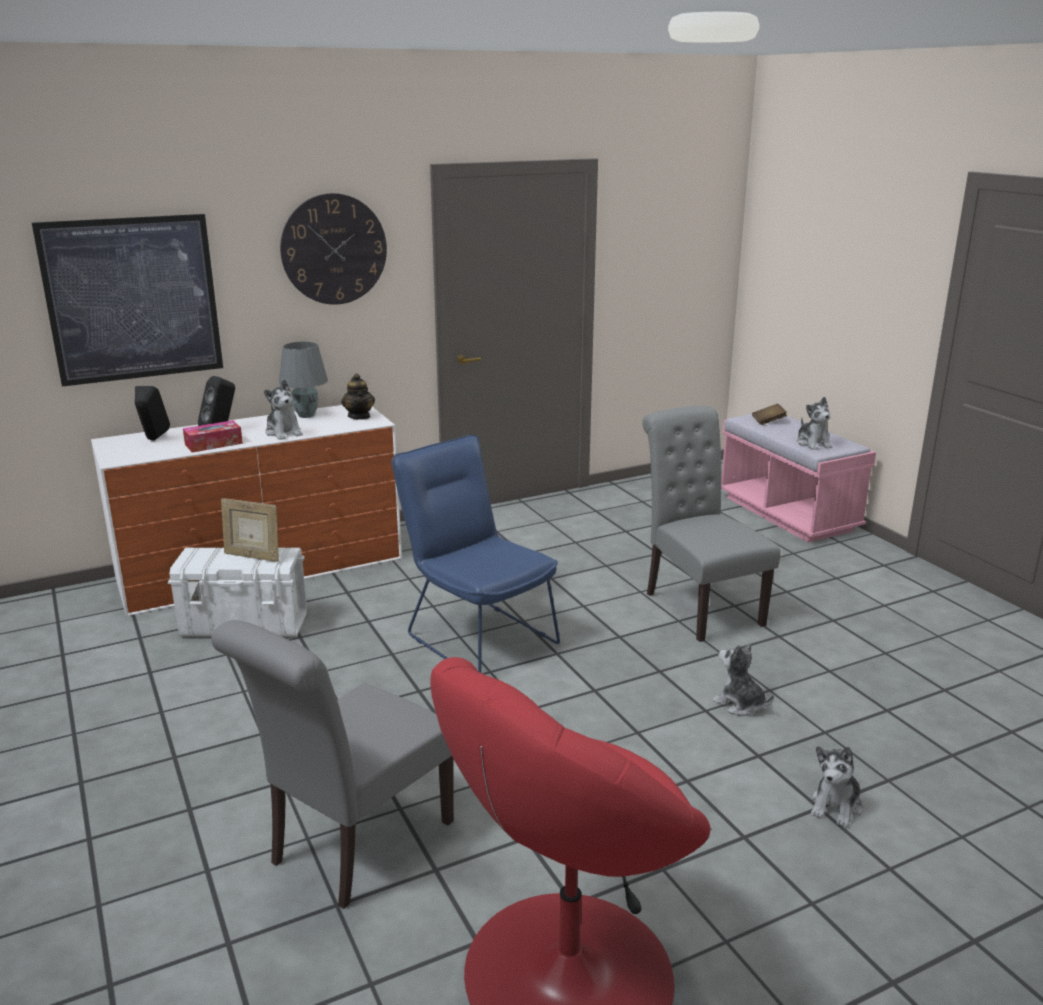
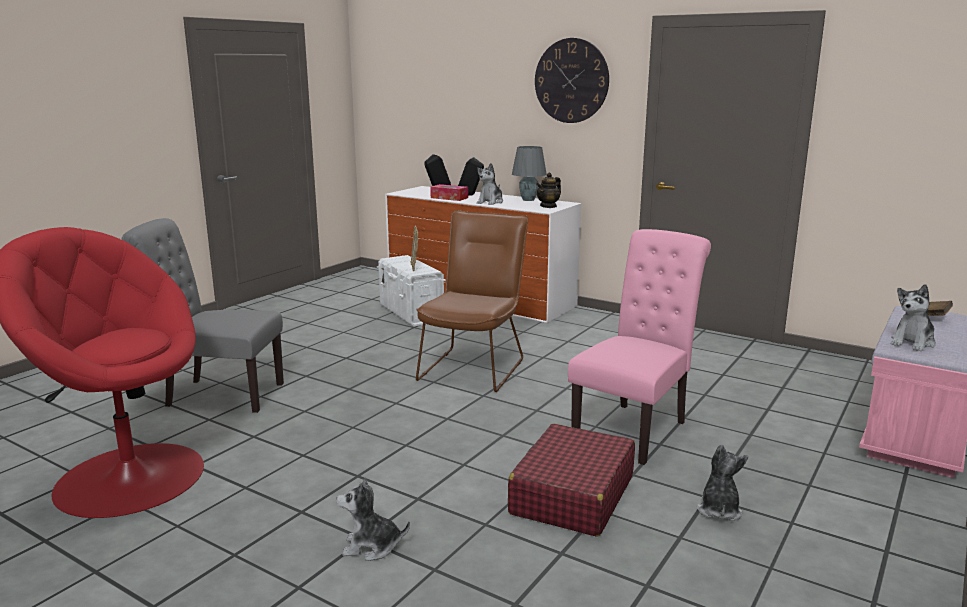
camera: 60 degrees right, 5 degrees down
(133, 299) = (451, 102): picture -> none
(476, 635) = (475, 367): blue chair -> brown chair
(698, 605) = (635, 429): grey chair -> pink chair
(740, 704) = (489, 477): plush toy -> plush toy (718, 510)
(798, 674) = (572, 495): none -> red suitcase

